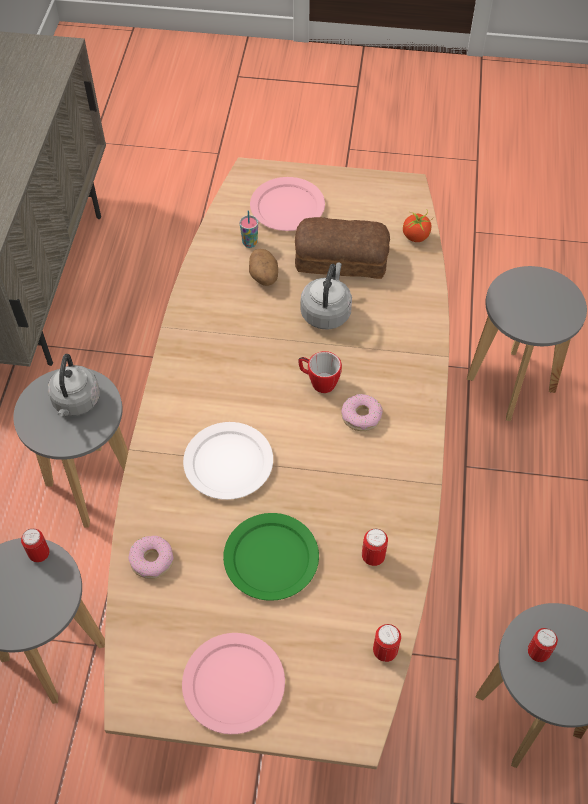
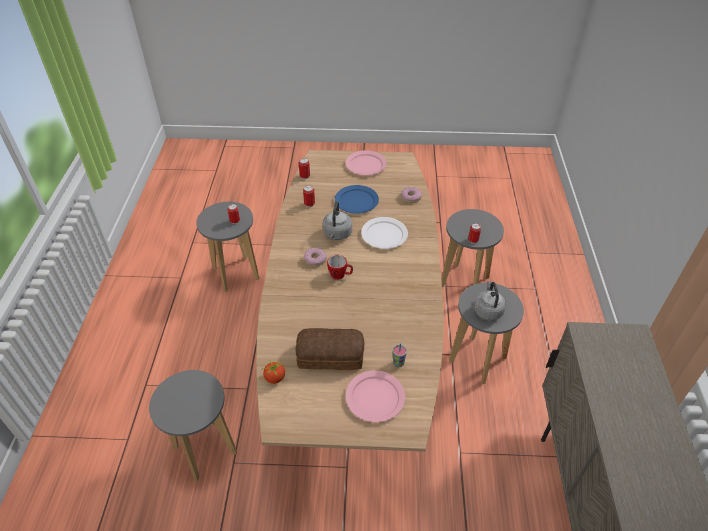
camera: 175 degrees right, 10 degrees down
(264, 277) = (383, 337): potato -> none
(270, 558) = (357, 201): green plate -> blue plate
(326, 312) = (338, 316): grey kettle -> grey kettle (337, 234)

